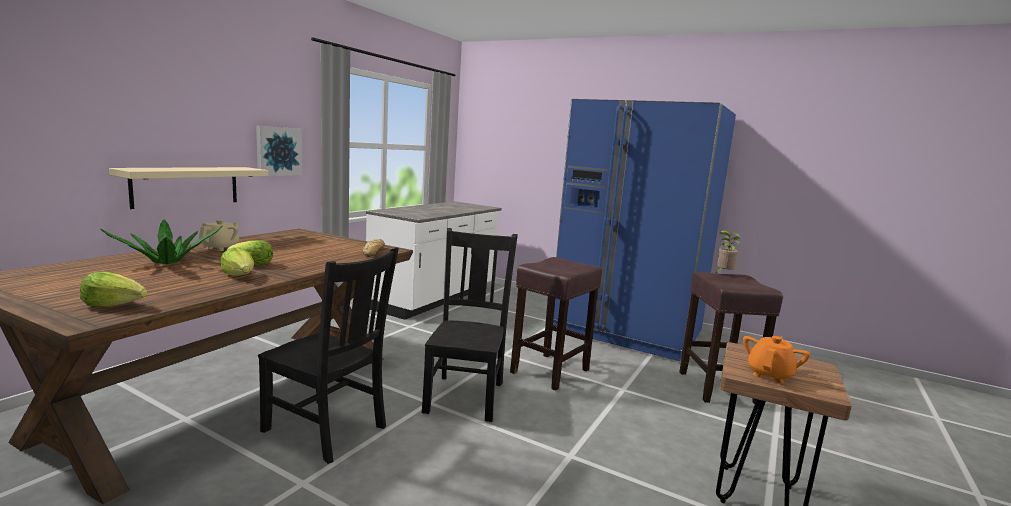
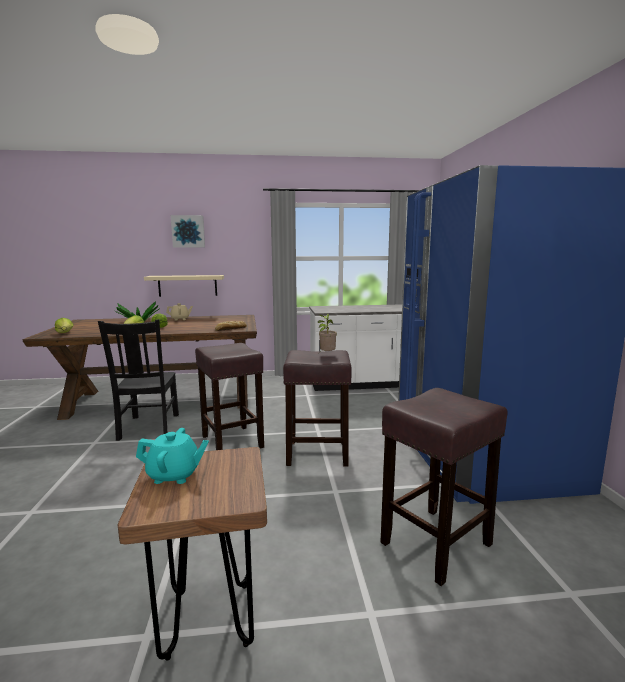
camera: 55 degrees right, 0 degrees up
(278, 151) = (245, 264): picture -> picture (188, 231)
(466, 395) = (233, 442): black chair -> brown stool
(723, 274) = (462, 396): potted plant -> potted plant (326, 355)
(770, 375) = (174, 475): orange teapot -> turquoise teapot

